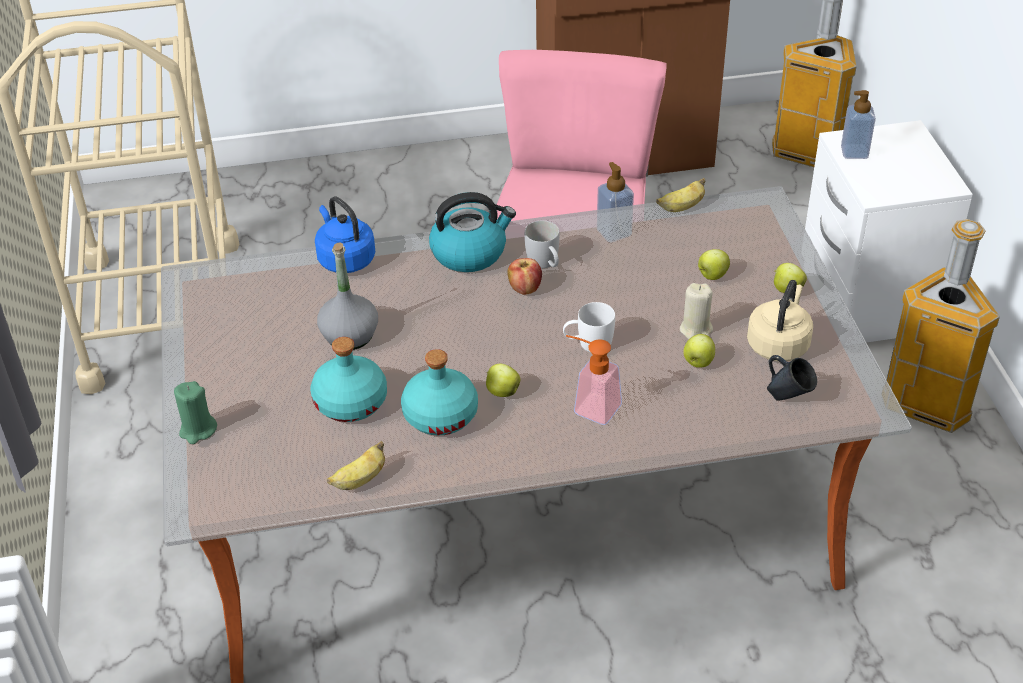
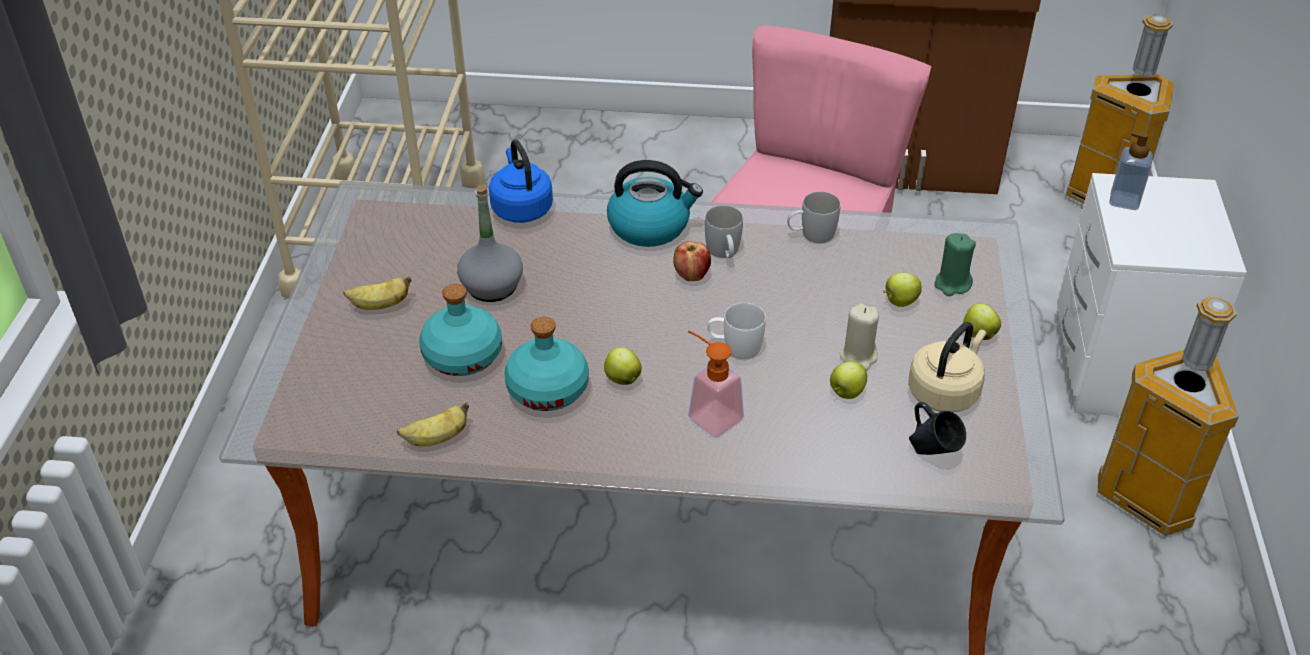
camera: 15 degrees right, 0 degrees up
(197, 430) = (301, 351): green candle -> green candle (952, 284)
(614, 232) = (811, 235): soap dispenser -> white mug
(681, 207) = (895, 222): banana -> banana (380, 305)

